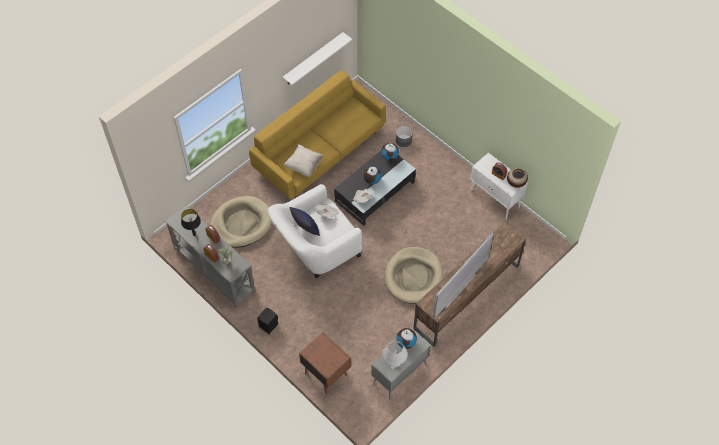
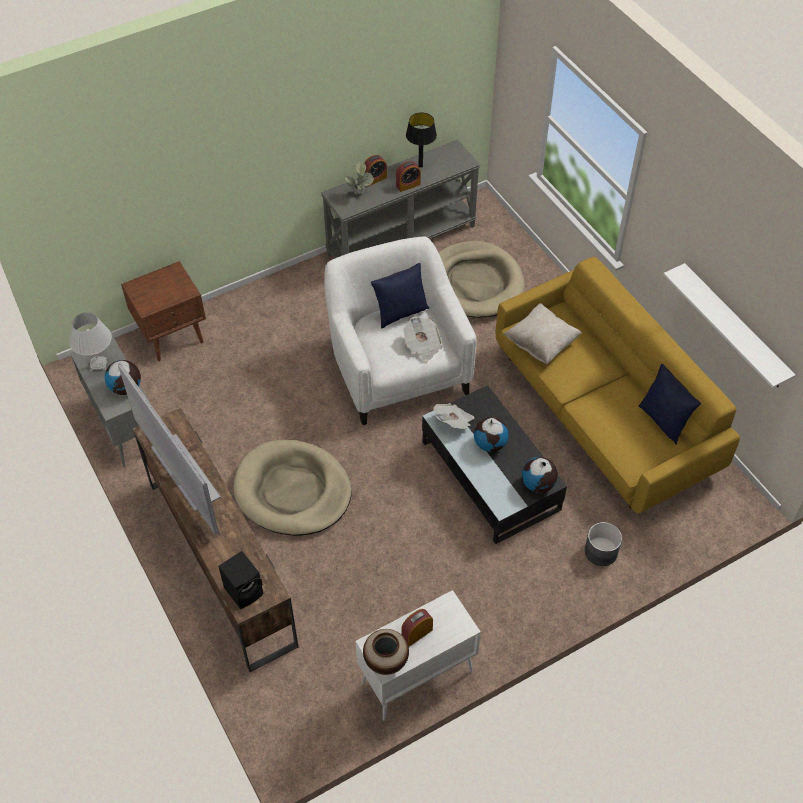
camera: 105 degrees right, 5 degrees down
(268, 325) = (283, 285): black speaker -> black speaker (245, 590)
(339, 109) = (663, 420): none -> blue pillow

